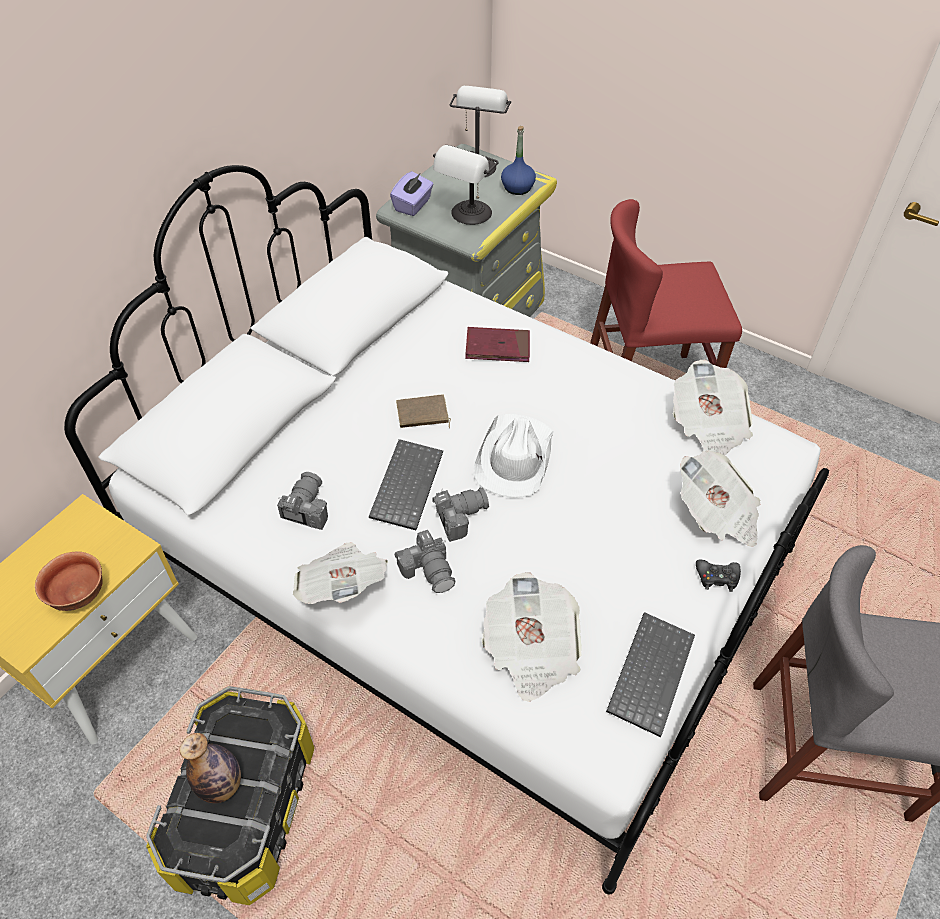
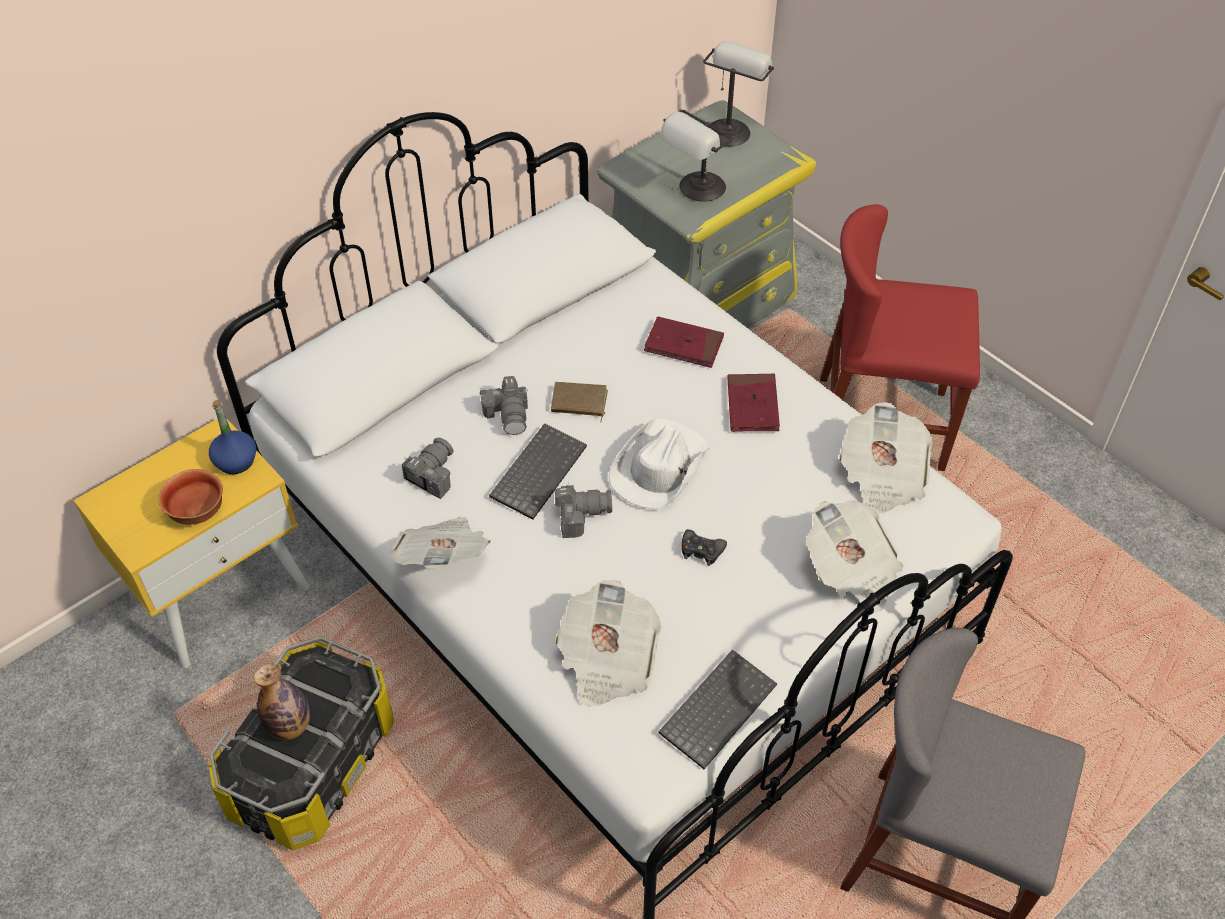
camera: 15 degrees right, 0 degrees up
(413, 205) = (640, 167): purple tissue box -> none
(429, 569) = (533, 560): camera -> camera (508, 414)
(517, 188) = (765, 165): blue bottle -> blue bottle (235, 461)
(575, 387) = (752, 405): none -> red book
(717, 577) = (825, 634): black game controller -> black game controller (701, 550)

